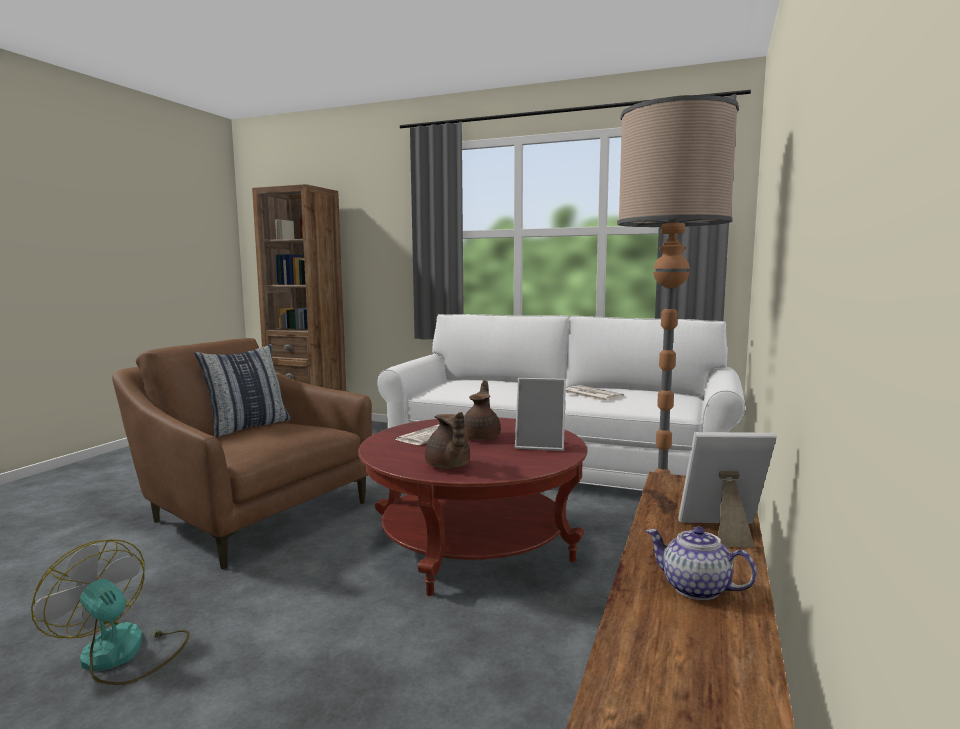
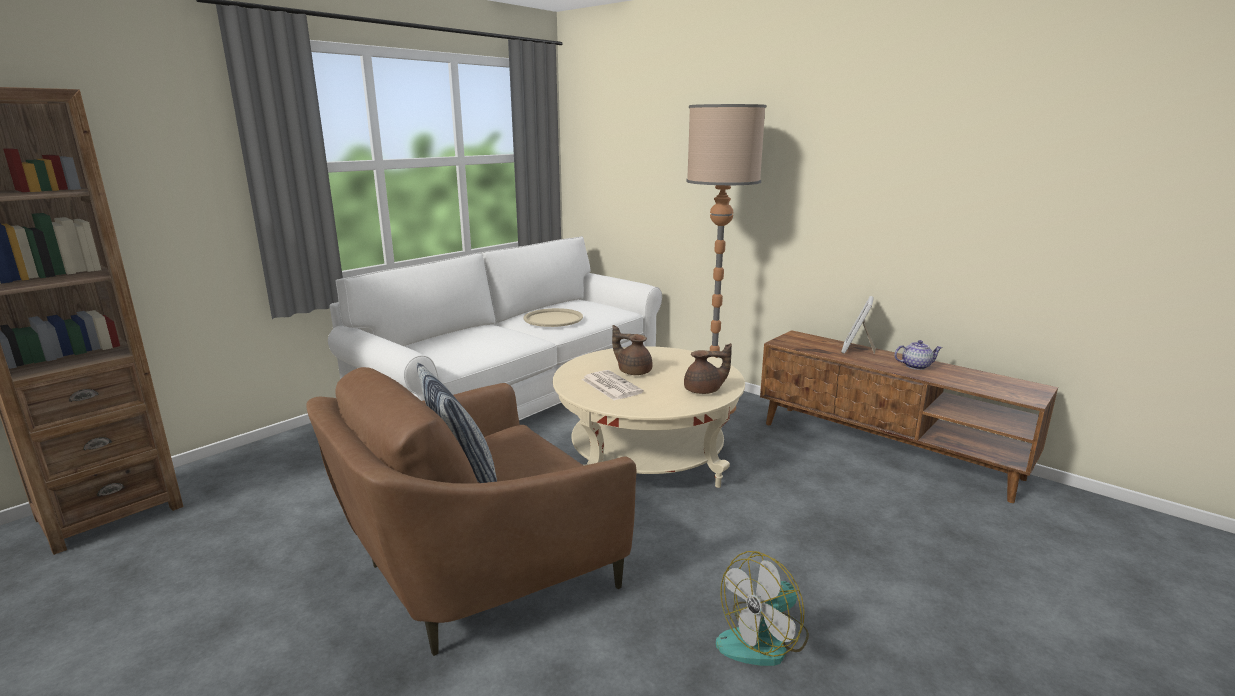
camera: 70 degrees left, 10 degrees up
(474, 544) = (647, 457): red coffee table -> beige coffee table
(540, 445) = (671, 359): picture frame -> none
(591, 394) = (553, 319): newspaper -> beige tray
(695, 588) = (916, 366): teapot -> teapot turned 150 degrees counterclockwise

